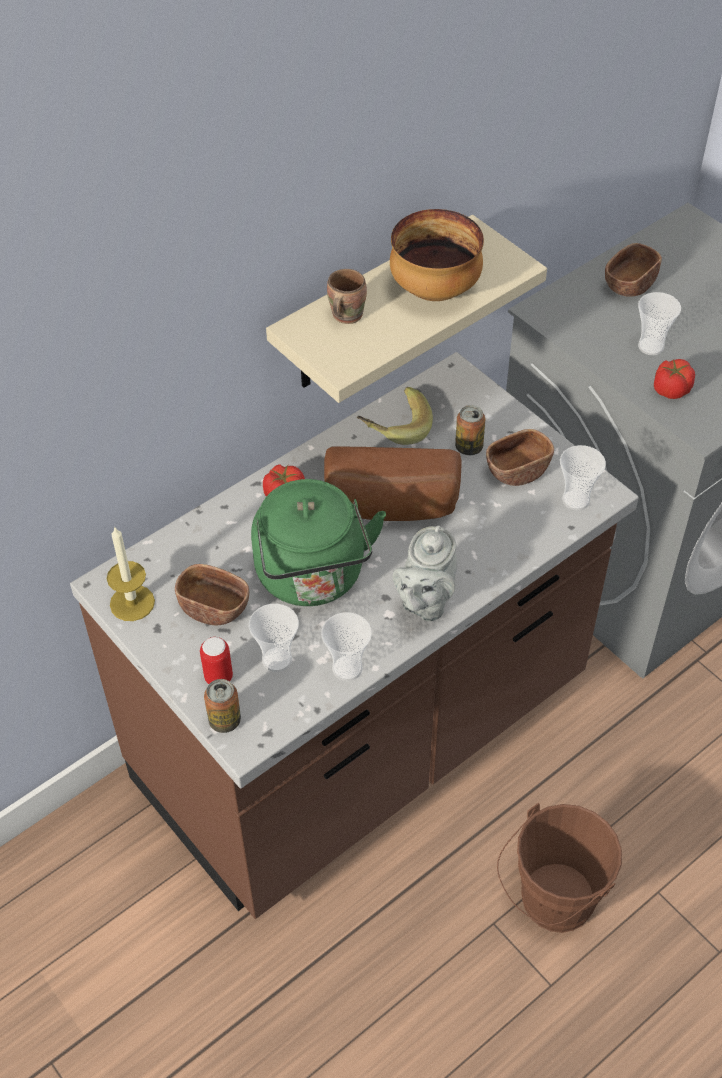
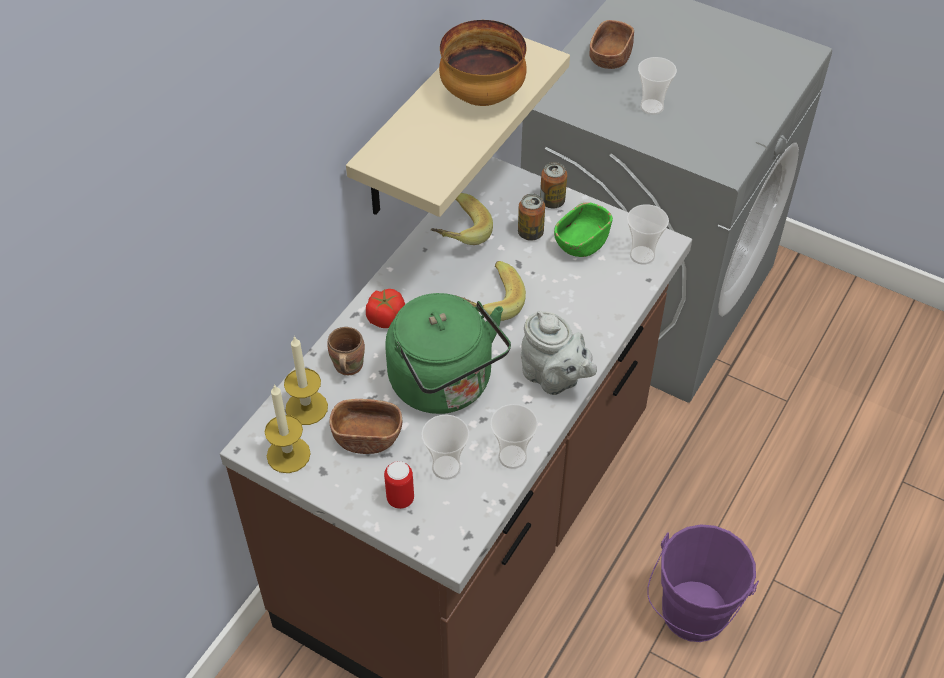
camera: 20 degrees left, 0 degrees up
(169, 562) = (306, 407): none -> candle
(224, 721) = (424, 536): can -> can (552, 201)
(344, 315) = (413, 137): brown mug -> brown mug (346, 367)
(391, 507) = (487, 303): bread -> banana
(425, 601) = (554, 378): grey teapot -> grey teapot turned 45 degrees counterclockwise
(517, 470) = (581, 243): brown bowl -> green bowl
(551, 903) = (690, 618): brown bucket -> purple bucket
(671, 390) = (685, 140): tomato -> none

